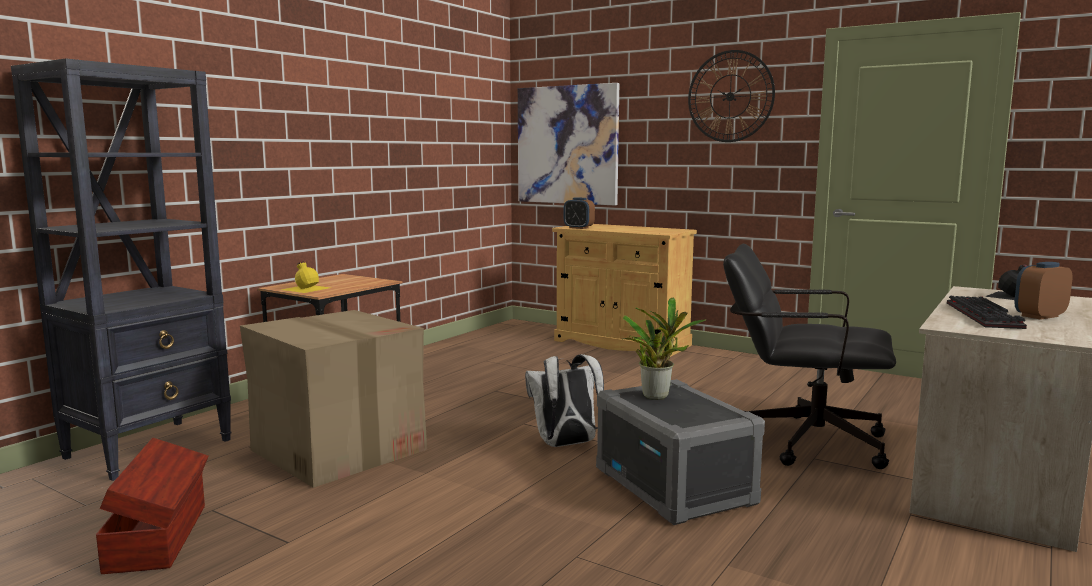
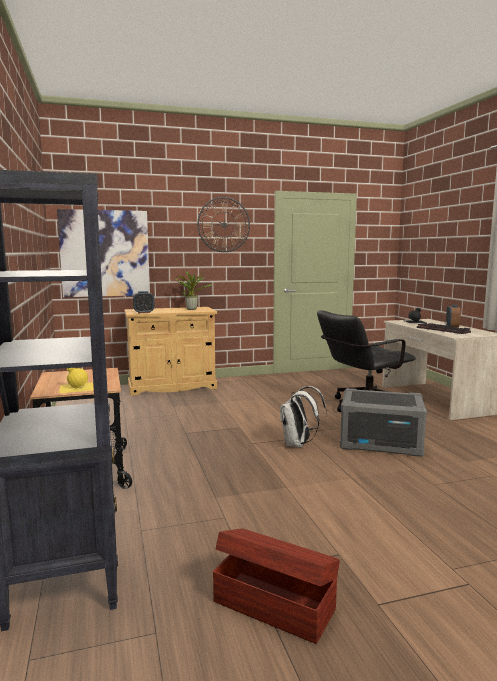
camera: 50 degrees left, 0 degrees up
(338, 449) = (204, 501): cardboard box -> none
(657, 395) = (364, 397): potted plant -> potted plant (191, 309)

